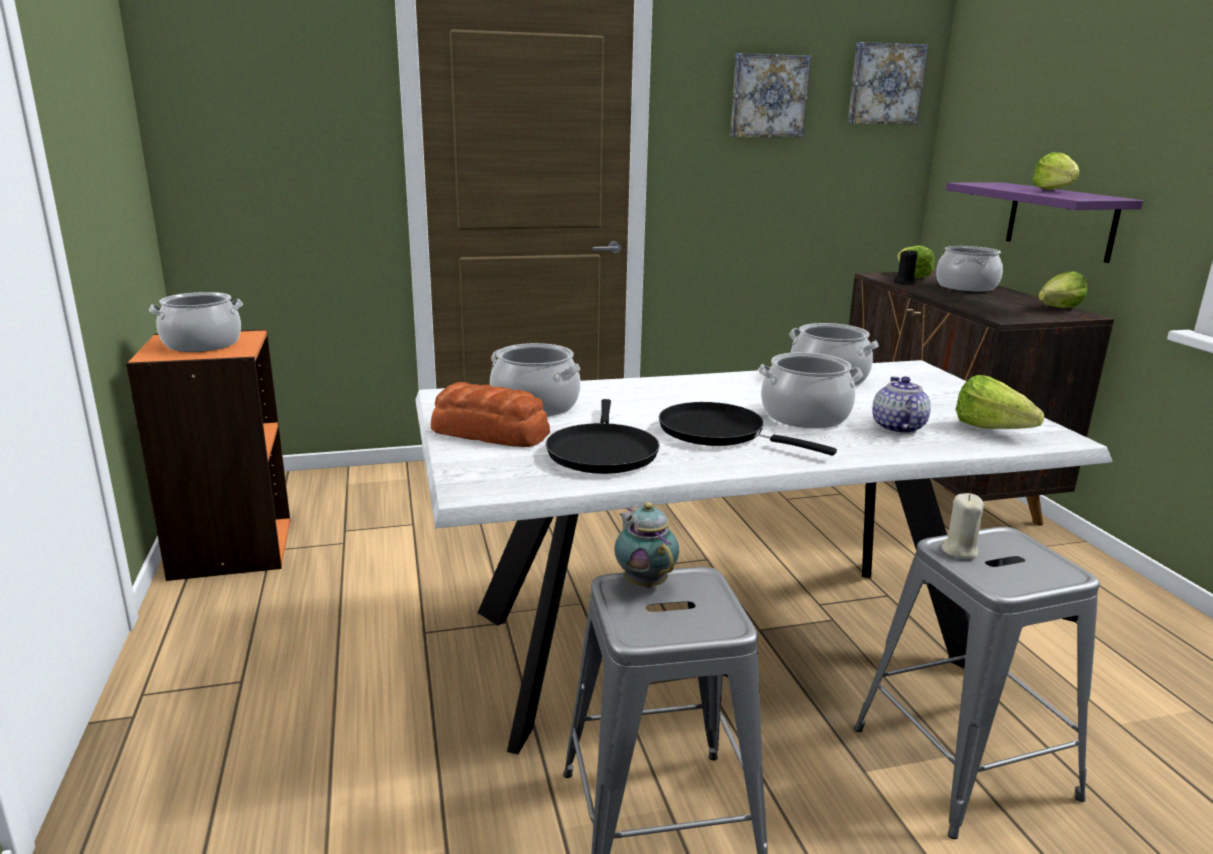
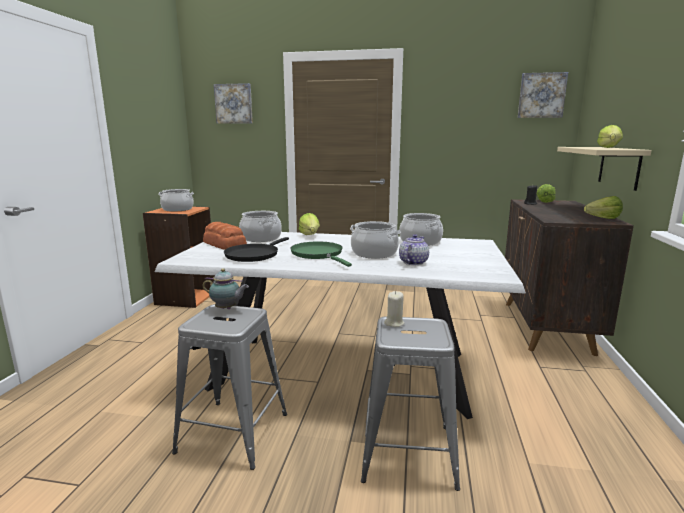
camera: 25 degrees right, 5 degrees down
(644, 582) = (227, 309): teapot -> teapot turned 105 degrees clockwise
(718, 433) = (319, 254): black frying pan -> green frying pan
(768, 96) = (467, 104): picture -> picture (234, 104)
(966, 287) = (566, 207): cooking pot -> none
(996, 431) = (466, 270): lettuce -> lettuce (309, 236)
(1060, 221) = (619, 167): purple shelf -> beige shelf

